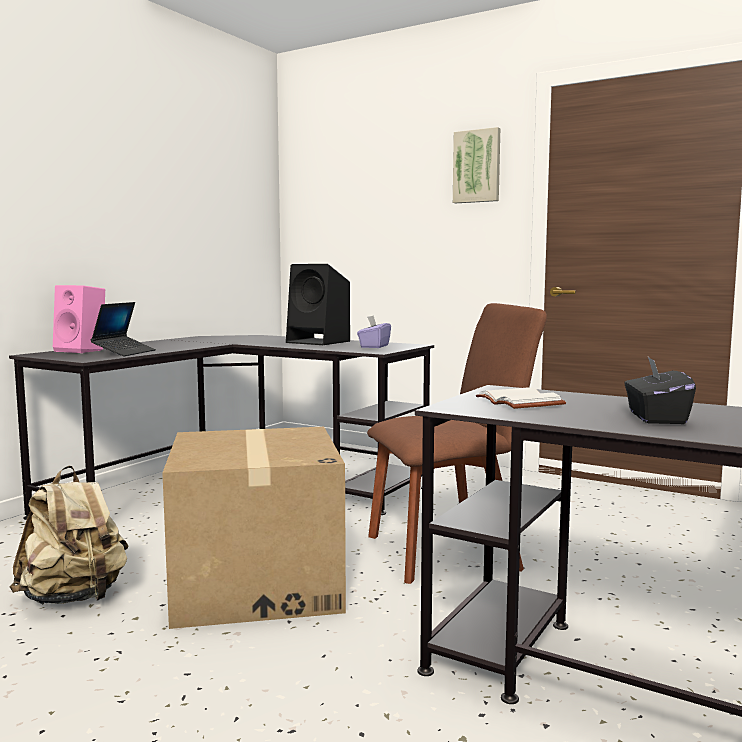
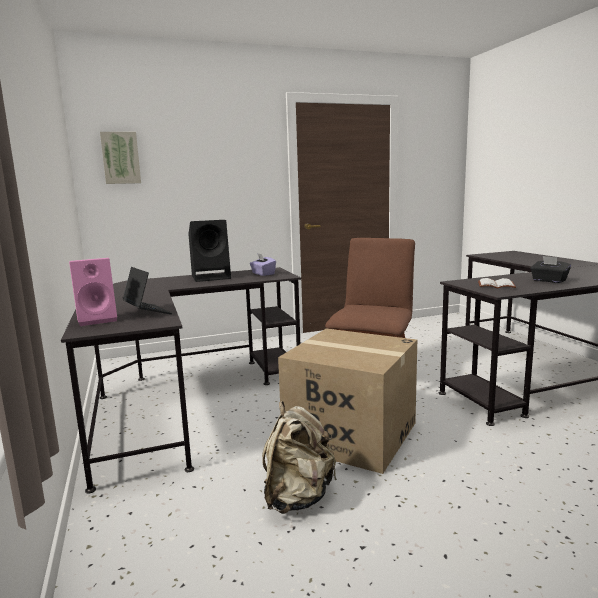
camera: 50 degrees left, 5 degrees up
(477, 166) = (251, 148): picture -> picture (121, 158)

